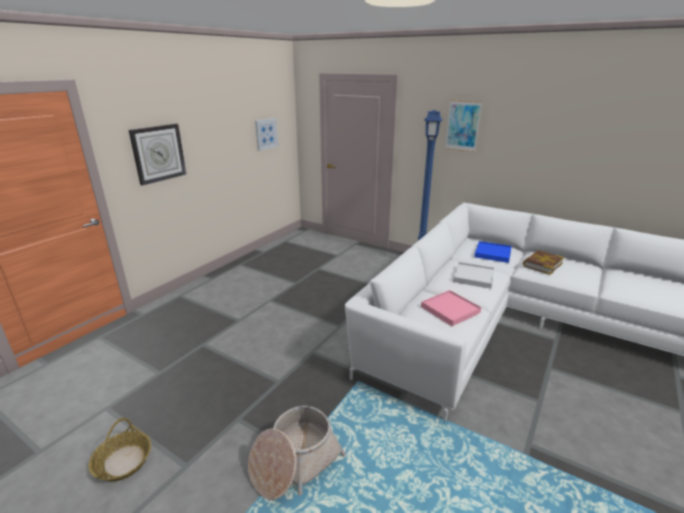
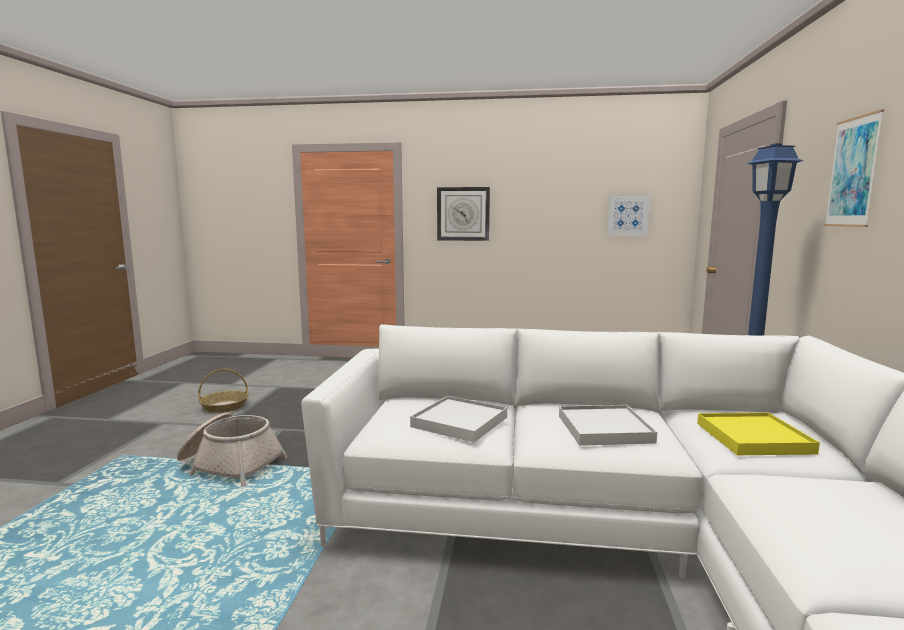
camera: 65 degrees right, 15 degrees down
(450, 309) = (460, 422): pink tray -> white tray
(492, 253) = (753, 438): blue tray -> yellow tray
(542, 264) = (811, 494): book -> none

